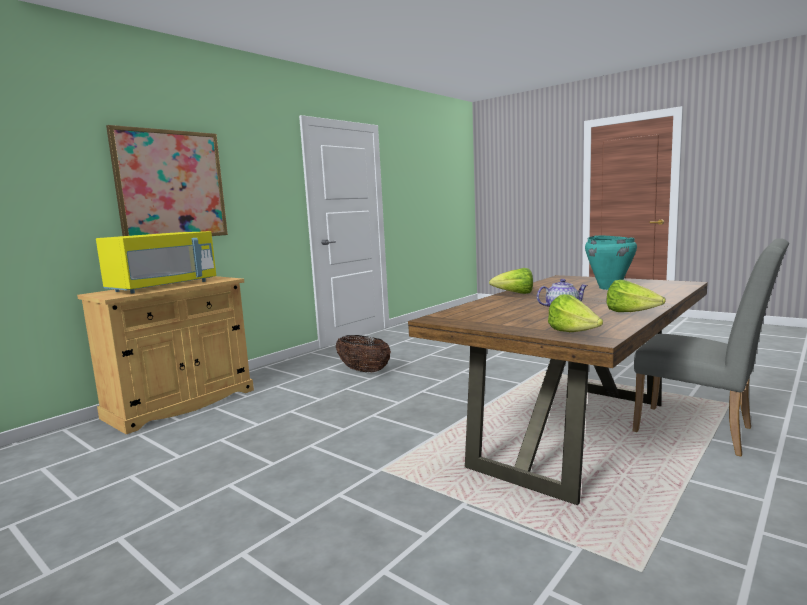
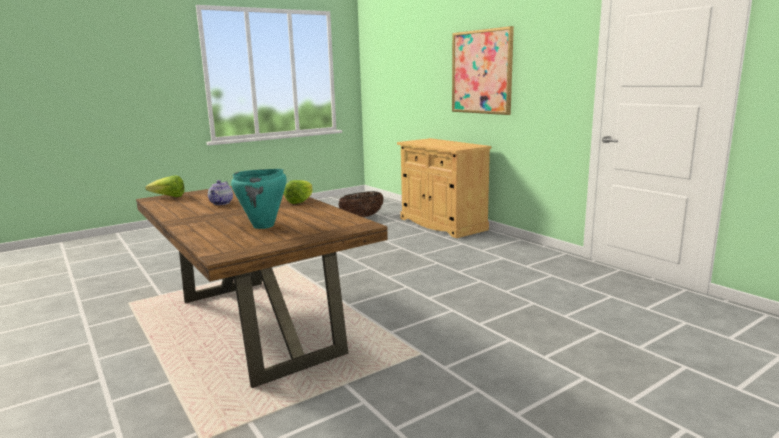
camera: 105 degrees right, 5 degrees up
(163, 287) = (436, 143): yellow microwave -> none
(363, 371) = (484, 270): basket -> basket (362, 217)
(631, 313) = (174, 212): lettuce -> none
(702, 432) = (183, 384): grey chair -> none

